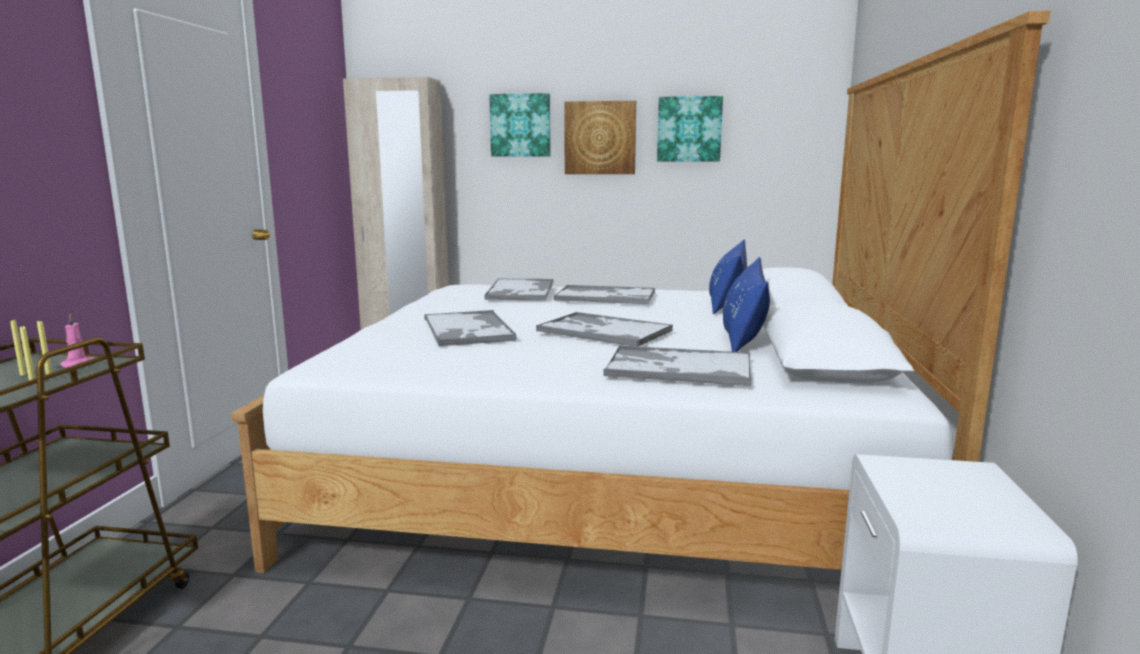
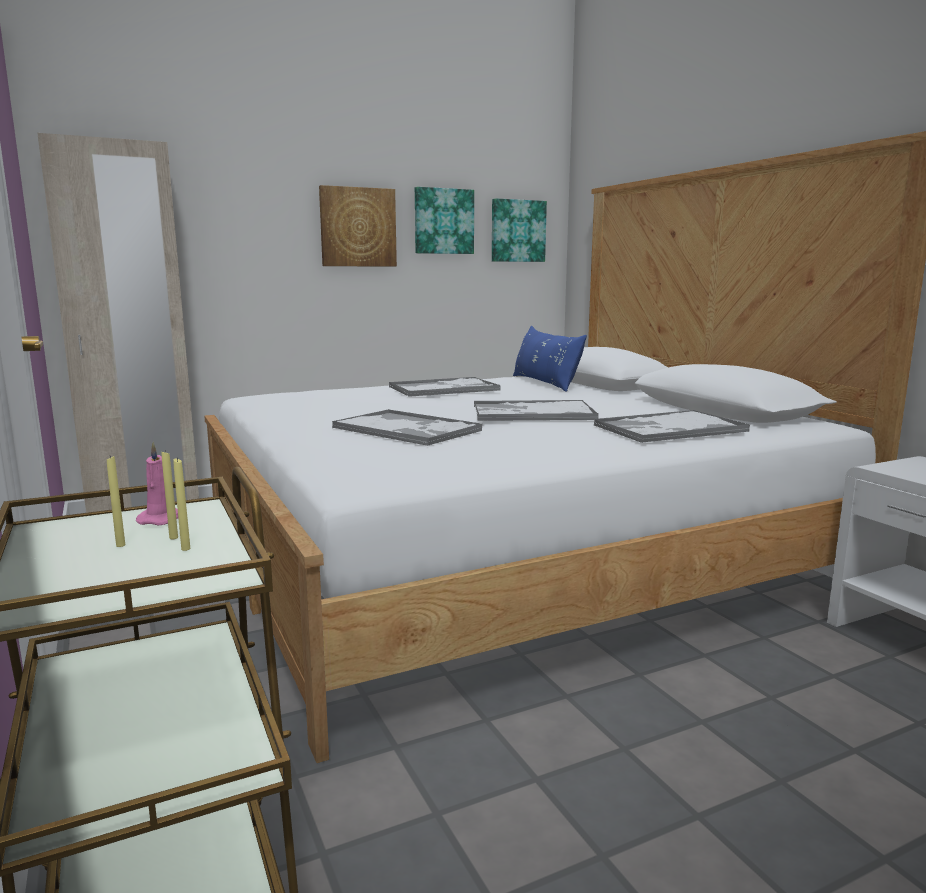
camera: 35 degrees left, 0 degrees up
(520, 125) = (268, 210): picture -> picture (517, 231)
(520, 291) = (355, 392): tray -> none
(743, 335) = (631, 403): blue pillow -> none

